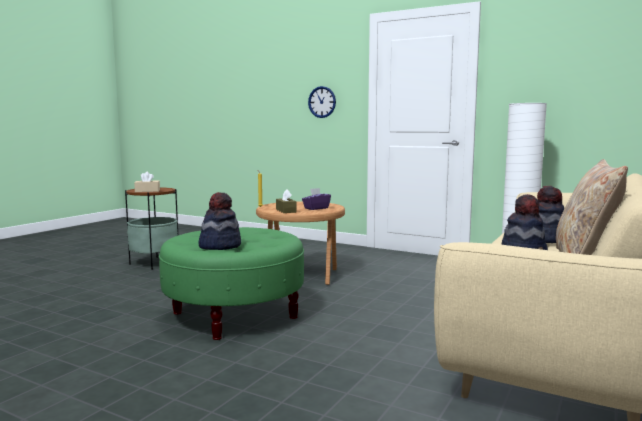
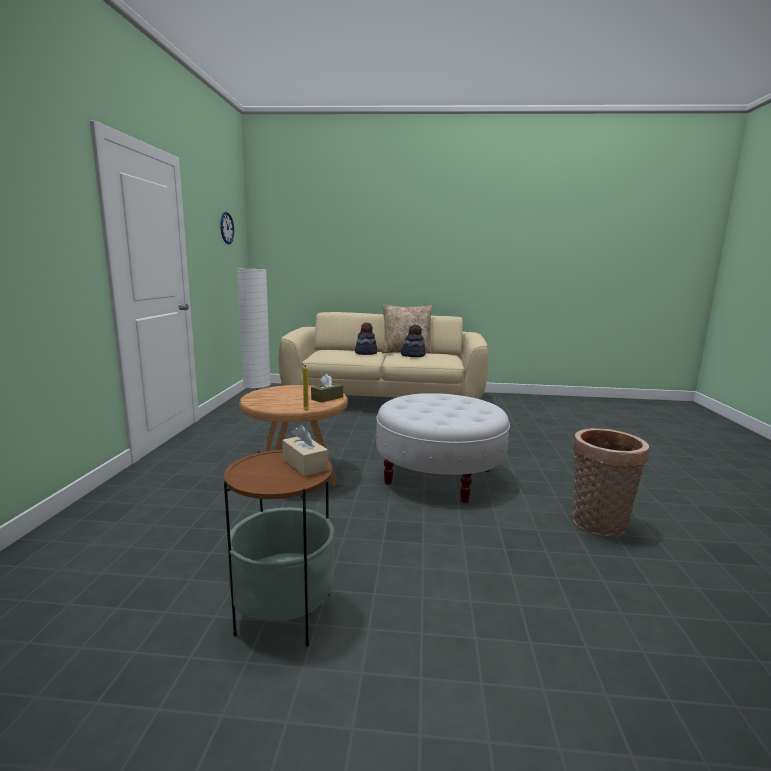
camera: 115 degrees left, 5 degrees up
(51, 349) = (598, 525): none -> basket
(220, 246) = (473, 405): hat -> none
(234, 315) = (439, 476): green ottoman -> white ottoman
(316, 208) = (300, 391): purple tissue box -> none
(322, 102) = (46, 255): wall clock -> wall clock (226, 228)

